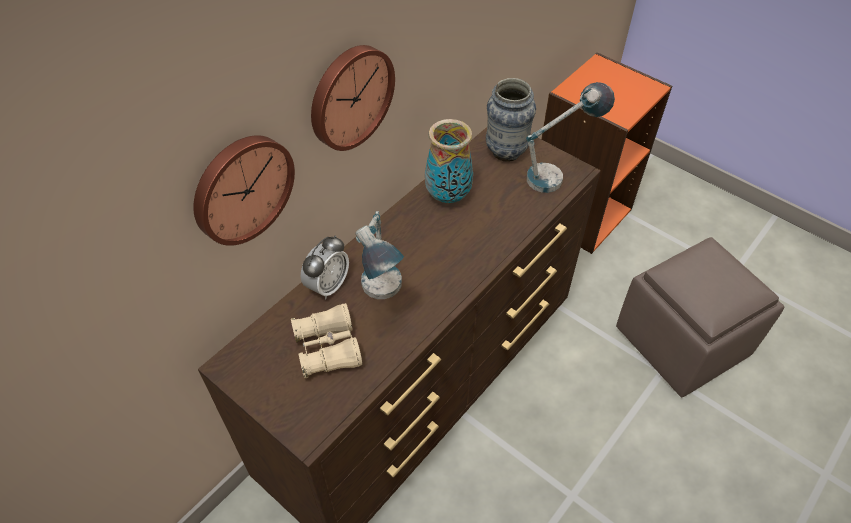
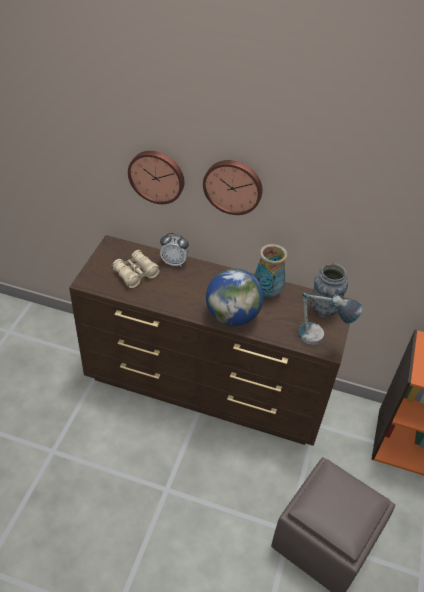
camera: 65 degrees right, 5 degrees down
(383, 297) = (177, 285): table lamp -> none
(478, 250) = (232, 316): none -> globe

